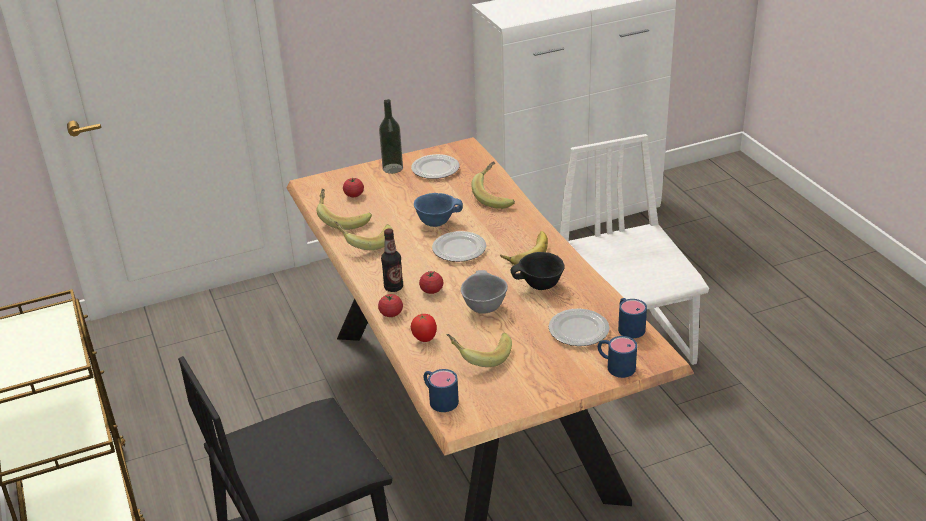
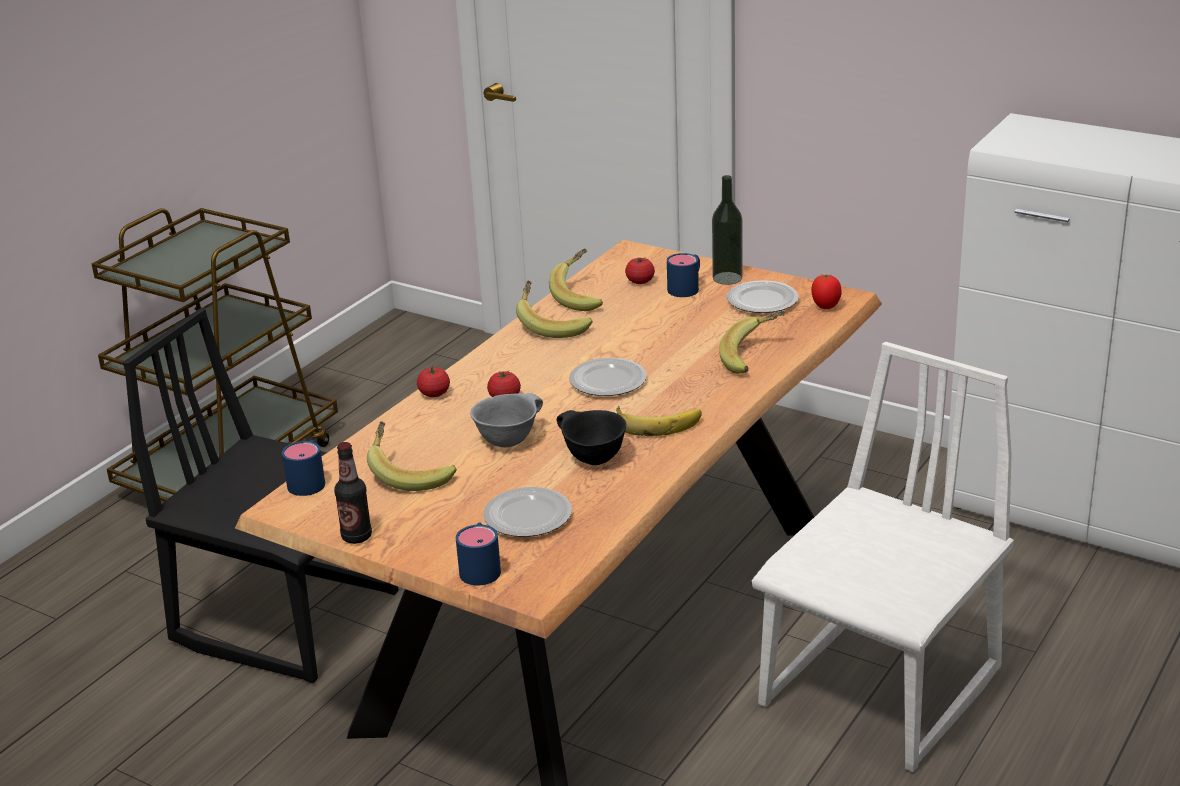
camera: 55 degrees right, 5 degrees down
(393, 287) = (485, 375): bottle -> bottle (356, 537)
(425, 339) = (408, 430): tomato -> tomato (826, 307)
(436, 222) = (647, 347): blue bowl -> none
(628, 326) = (575, 547): blue mug -> blue mug (687, 287)

